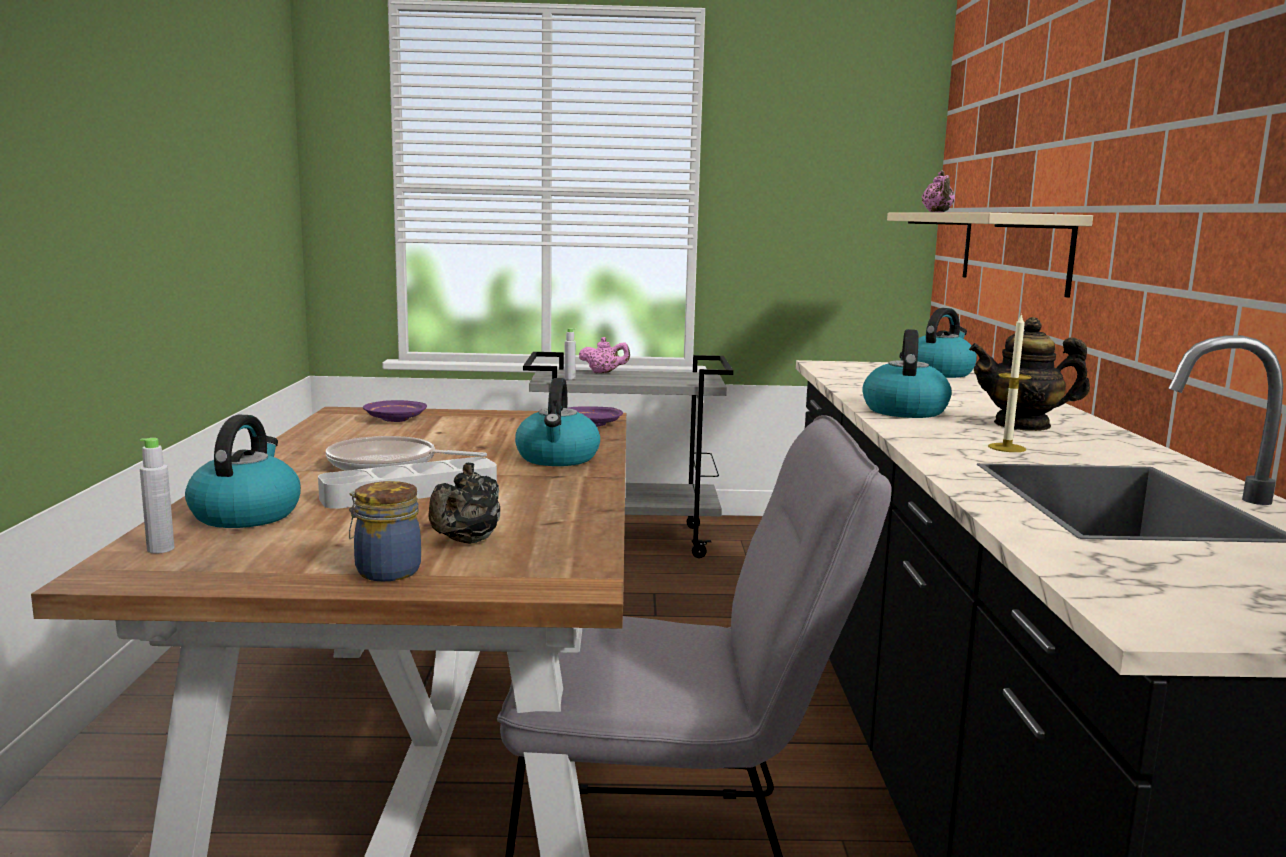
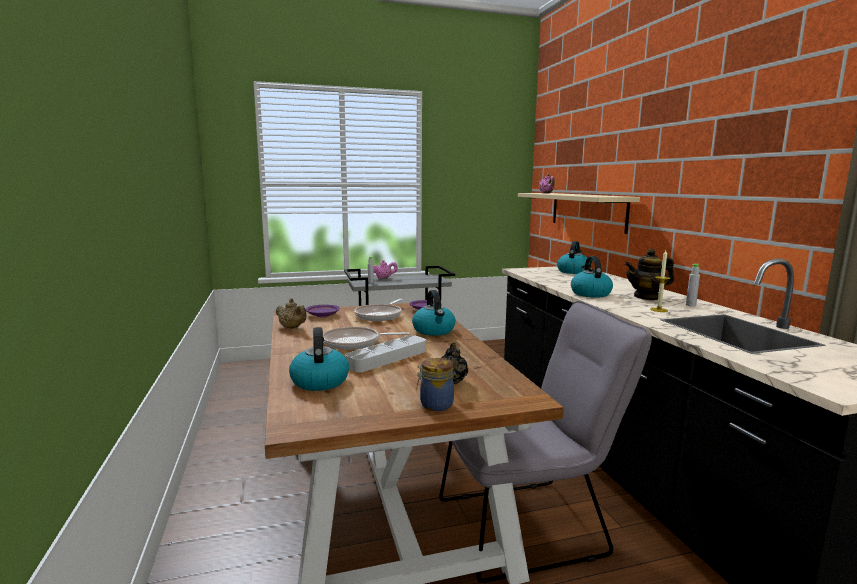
camera: 15 degrees left, 0 degrees up
(160, 549) = (301, 408): grey bottle -> grey bottle (690, 305)
(317, 433) = (292, 328): none -> beige teapot
(495, 427) = (380, 315): none -> frying pan

